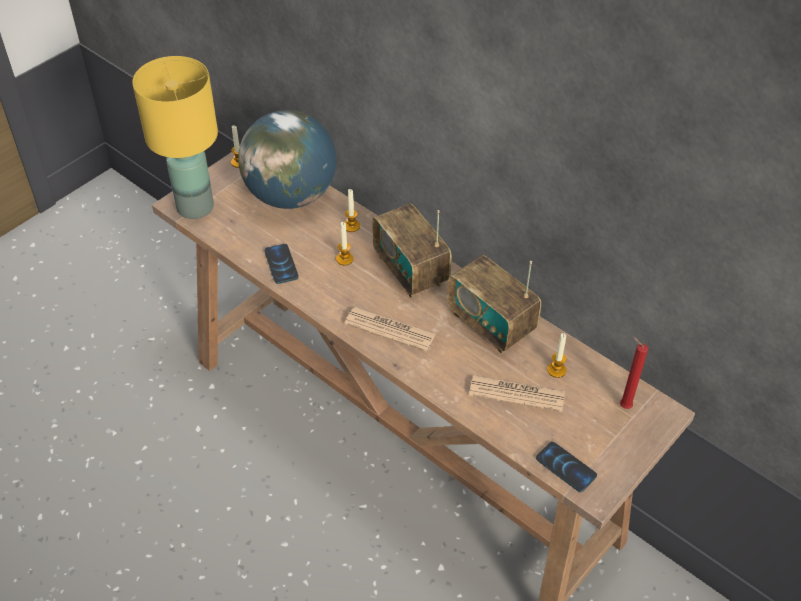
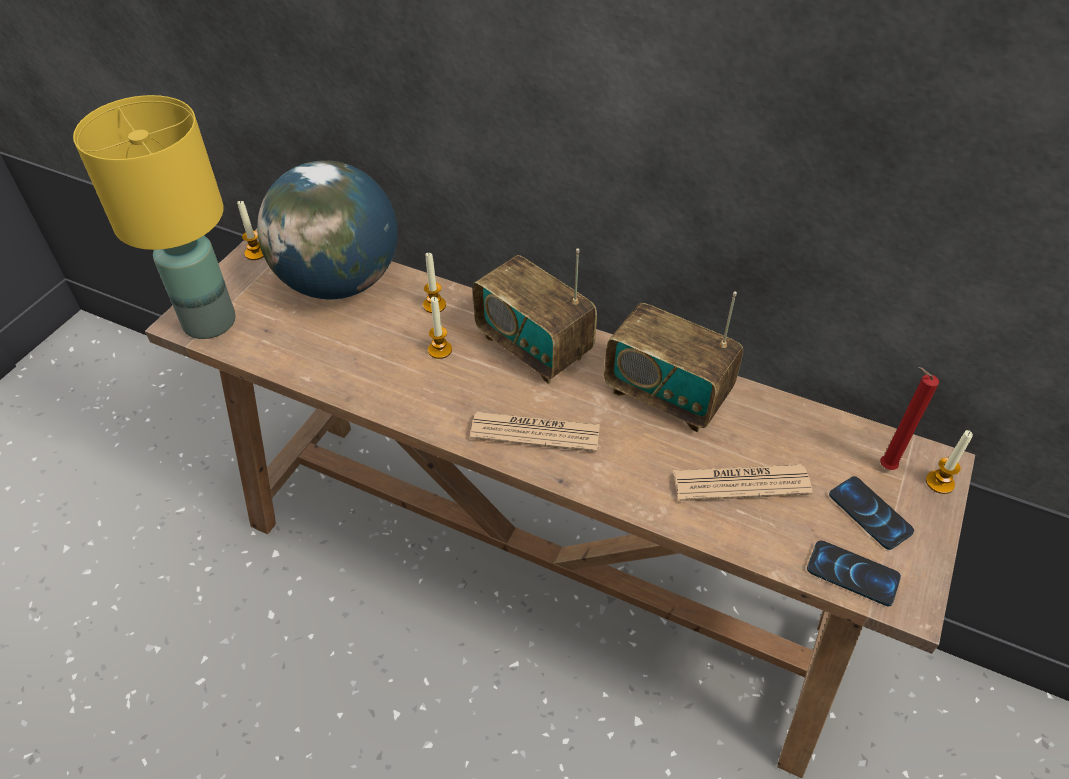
camera: 15 degrees left, 0 degrees up
(281, 264) = (354, 375): phone -> phone (870, 513)
(556, 370) = (777, 438): candle -> candle (939, 482)

